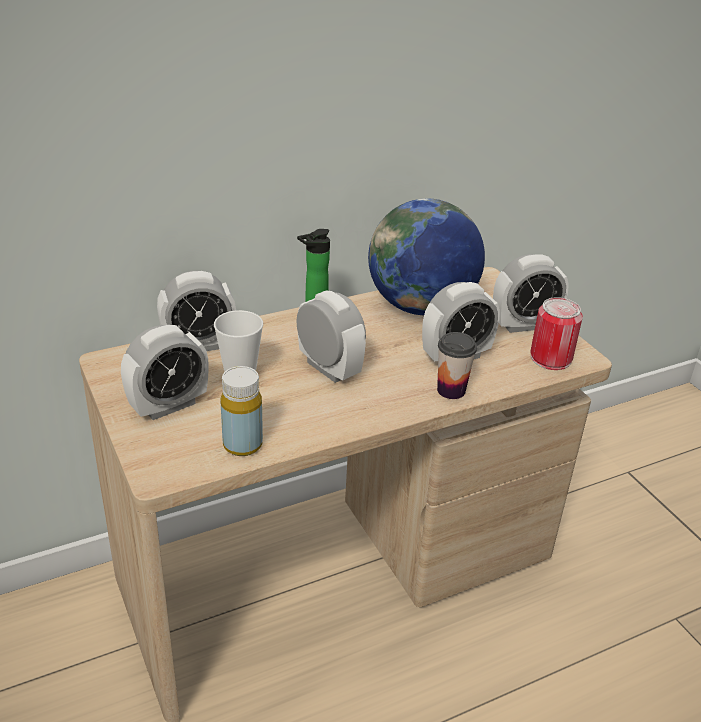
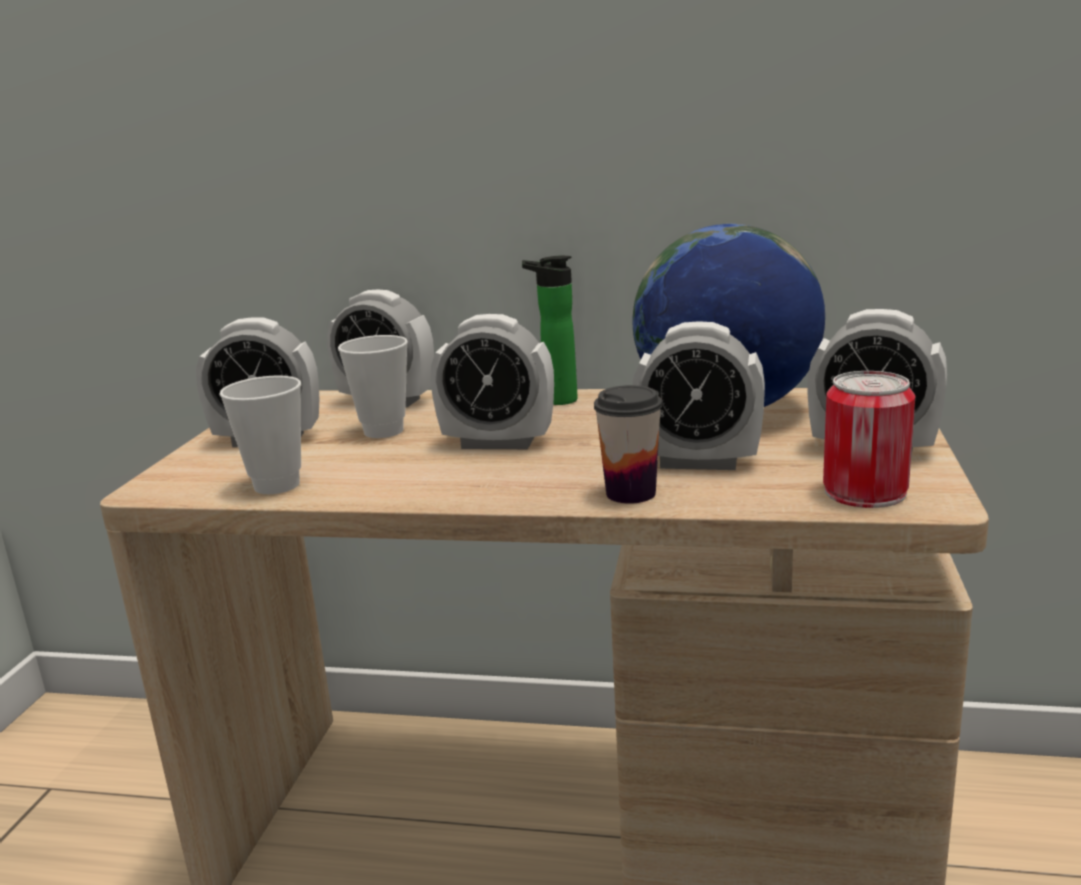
camera: 40 degrees right, 15 degrees down
(242, 445) = (277, 485): yellow bottle -> cup
(329, 368) = (498, 443): alarm clock -> alarm clock turned 105 degrees clockwise

